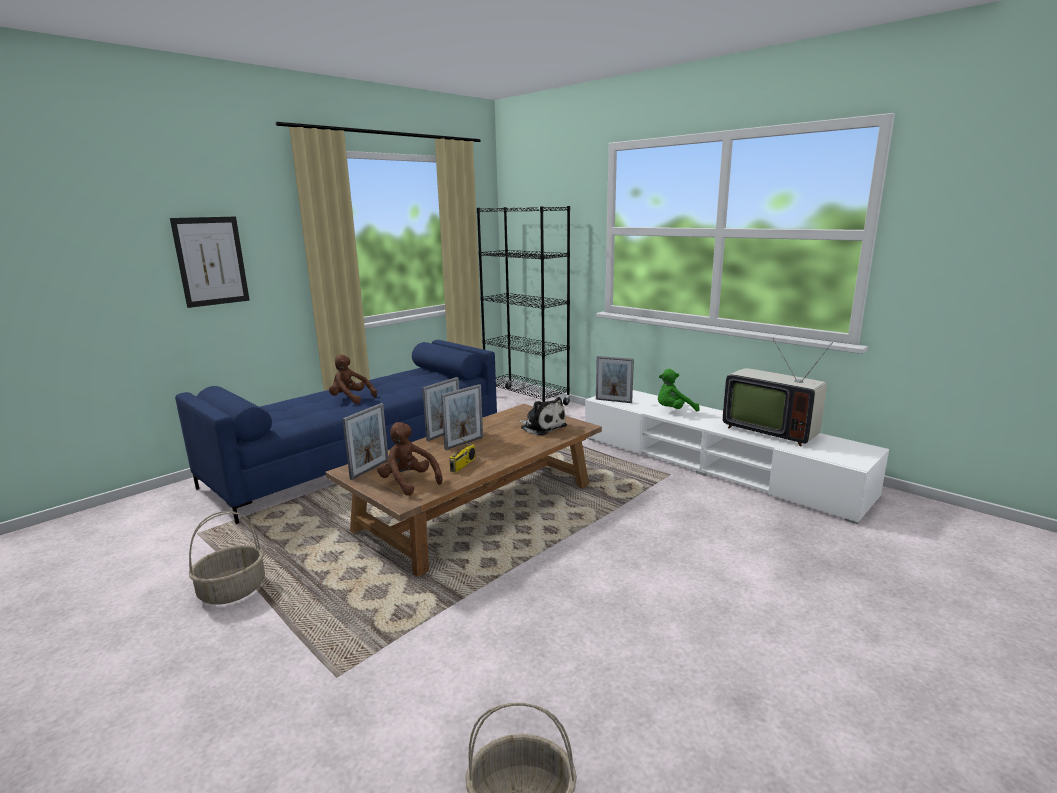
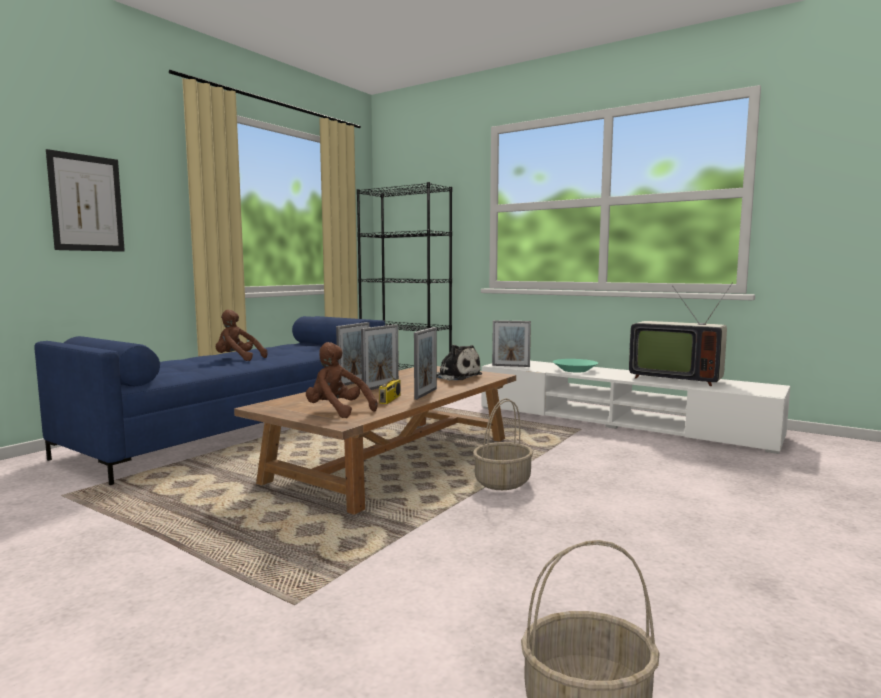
camera: 10 degrees left, 10 degrees down
(233, 590) = (127, 539): basket -> basket (502, 482)
(370, 469) = (286, 405): picture frame -> picture frame (426, 394)
(674, 411) = (574, 370): green plush toy -> turquoise bowl

